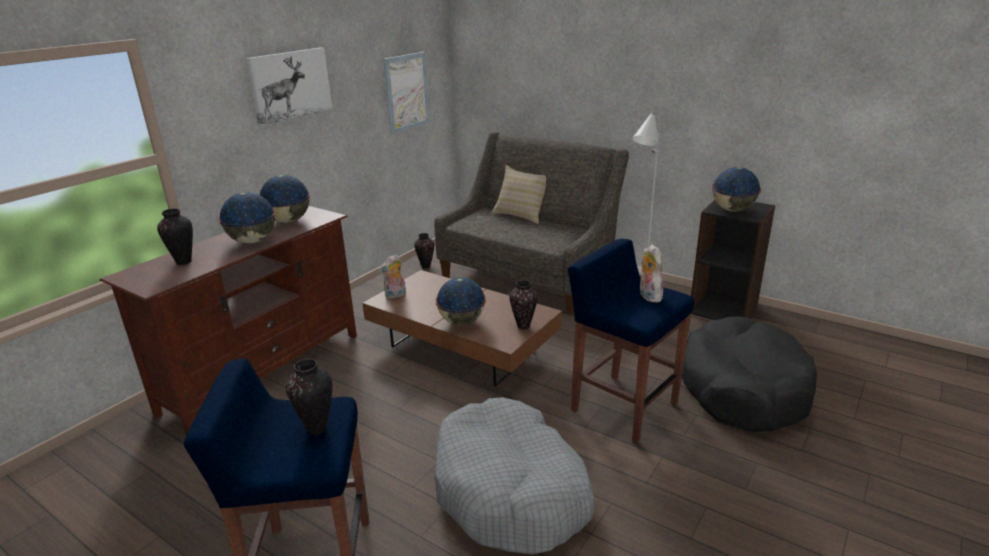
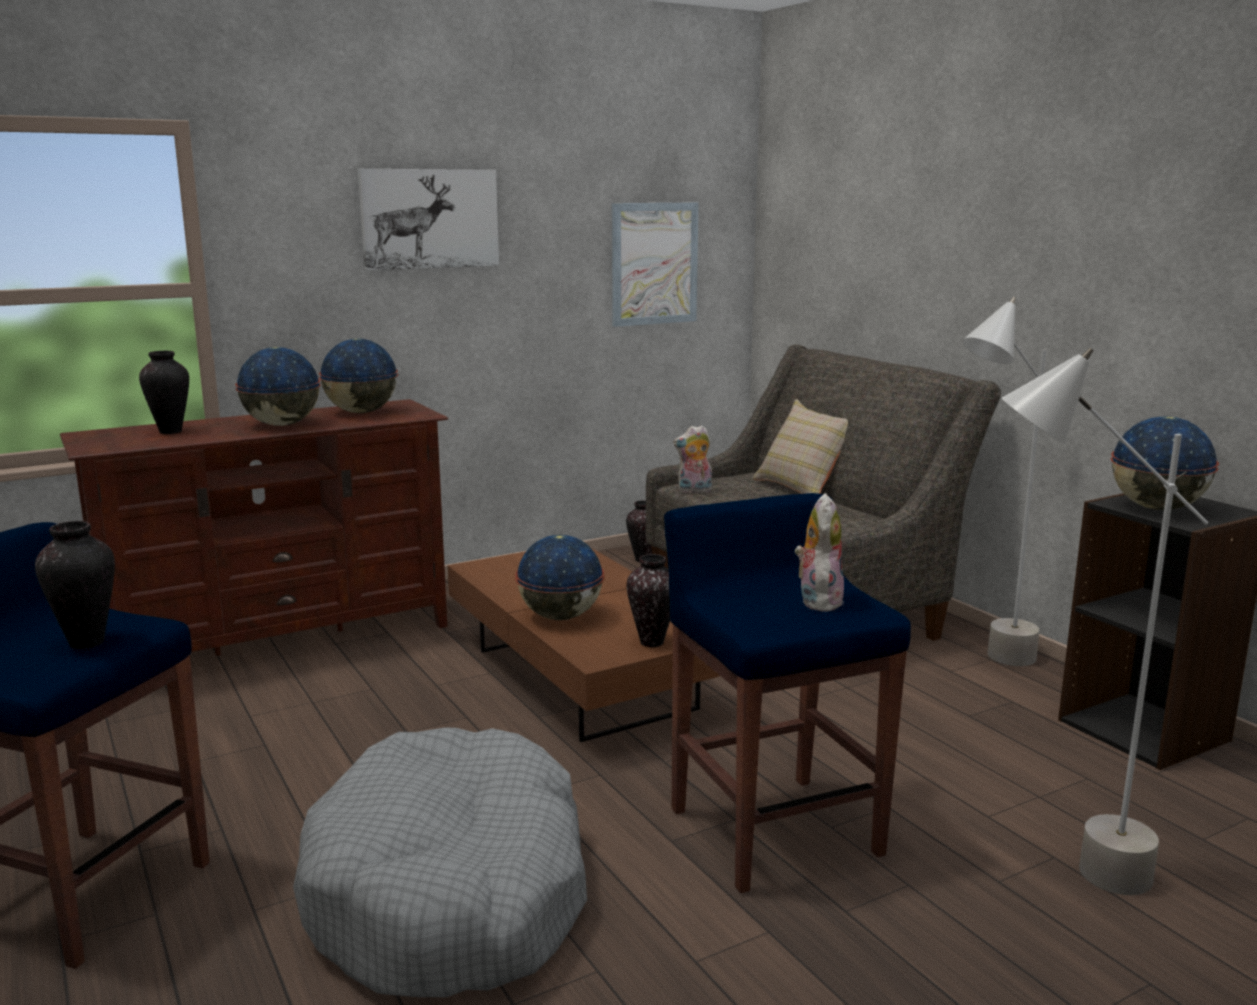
camera: 25 degrees right, 10 degrees down
(395, 295) = (504, 565): plush toy -> plush toy (694, 491)
(743, 388) = (1055, 869): black dog bed -> grey floor lamp

